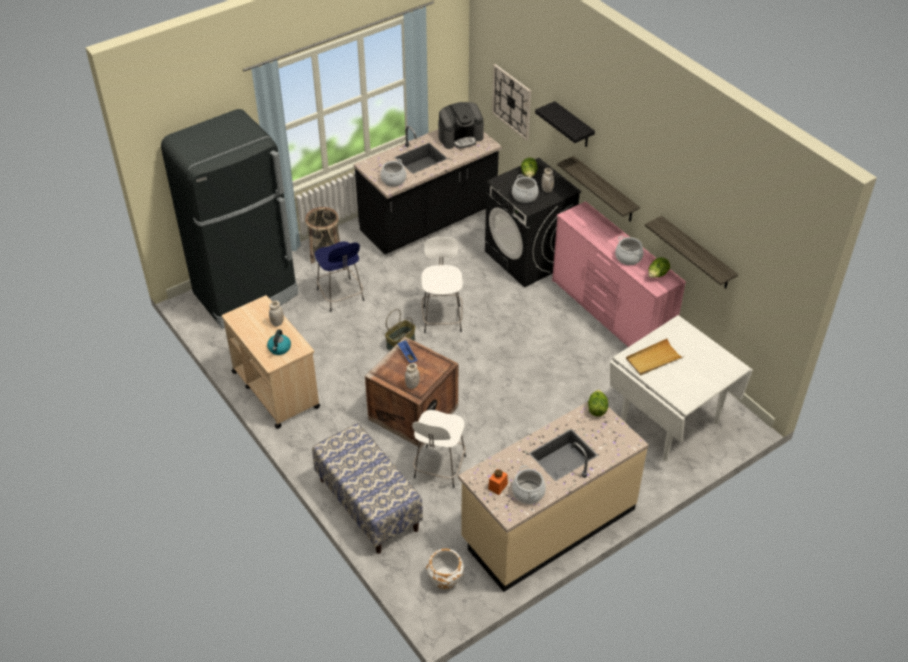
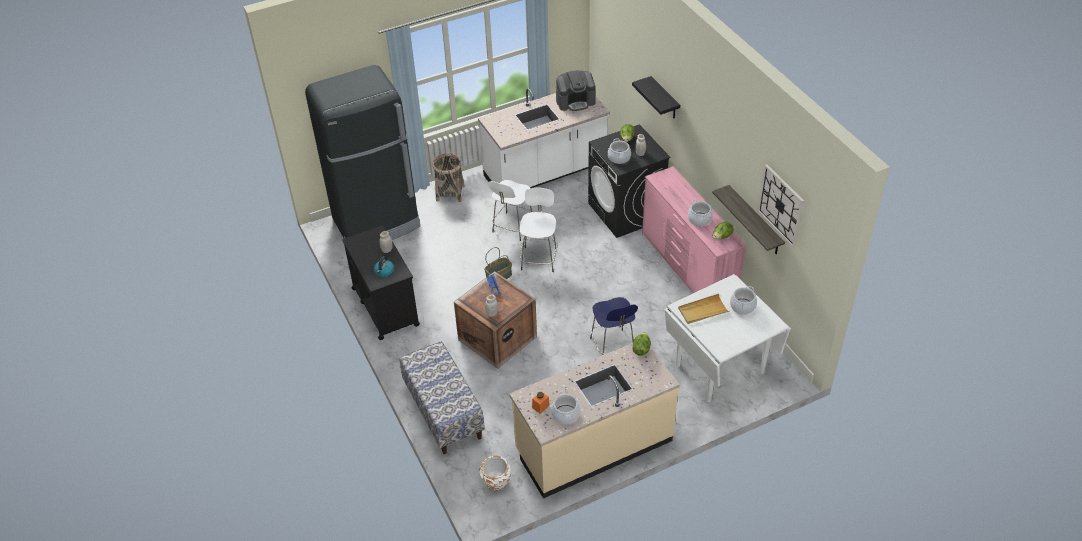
camera: 10 degrees right, 0 degrees up
(275, 389) = (385, 306): beige cart -> black cart
(341, 296) = (456, 232): blue stool -> blue stool (613, 348)
(393, 180) = (509, 134): cooking pot -> cooking pot (742, 306)
(429, 220) = (545, 172): black counter -> white counter
(439, 468) = (509, 388): white stool -> white stool (512, 227)
(512, 101) = (620, 73): wall clock -> wall clock (781, 205)
(604, 190) = (687, 158): shelf -> none

